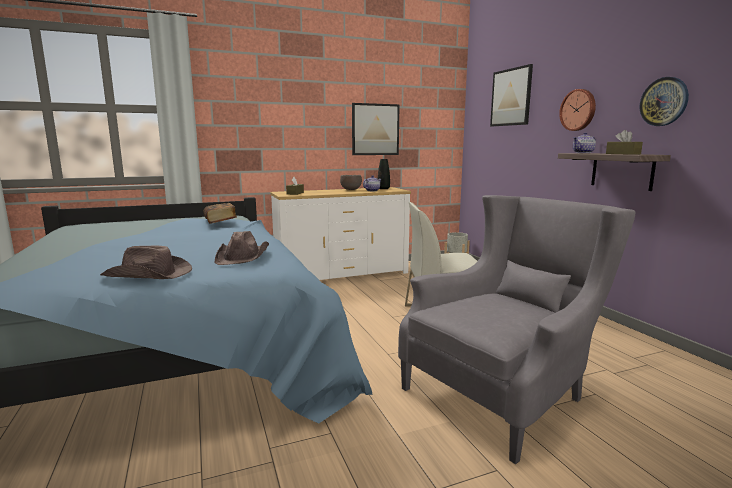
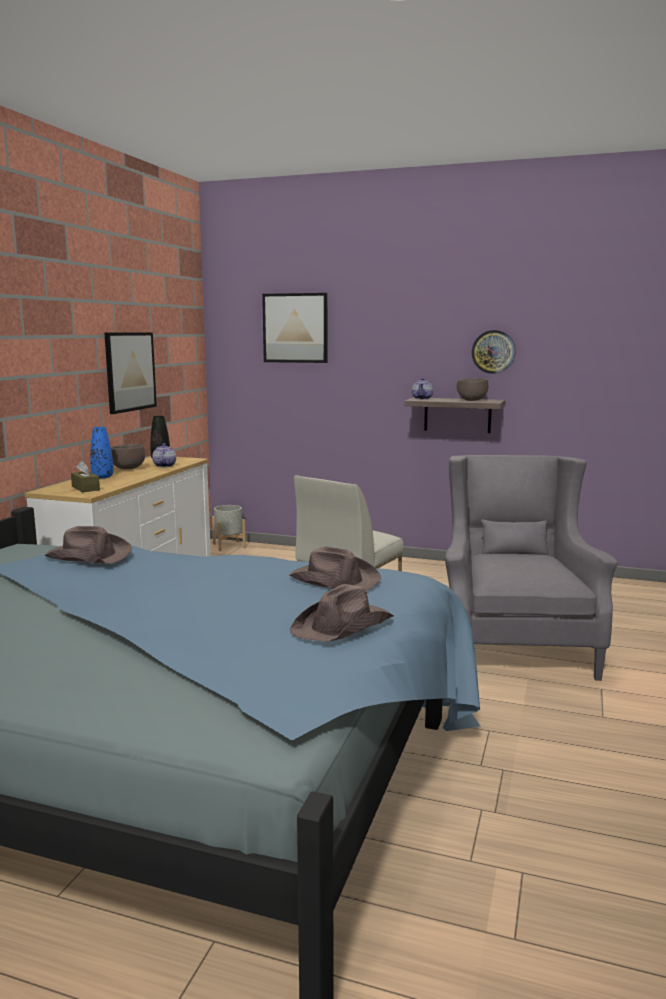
camera: 50 degrees left, 0 degrees up
(220, 221) = (88, 555): book -> brown hat
(324, 191) = (102, 477): none -> blue vase
(578, 110) = (399, 351): wall clock -> none
(623, 154) = (472, 400): brown tissue box -> brown bowl

